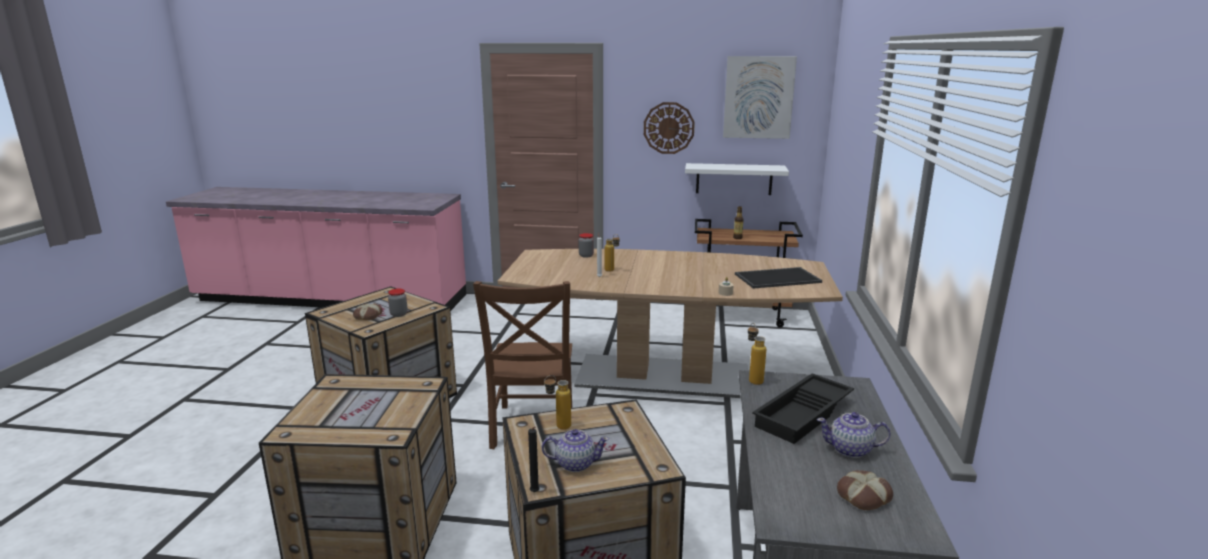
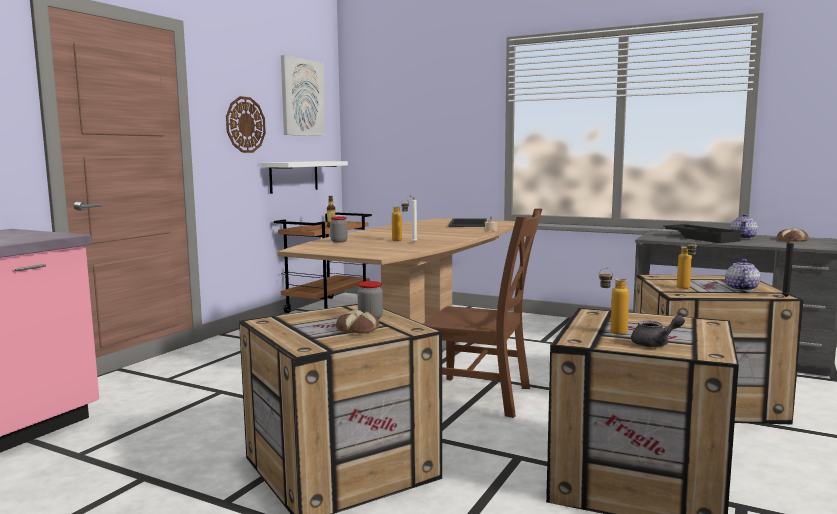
camera: 70 degrees left, 10 degrees down
(321, 410) = (655, 344): none -> grey teapot
(753, 379) = (651, 239): bottle -> bottle (611, 332)

